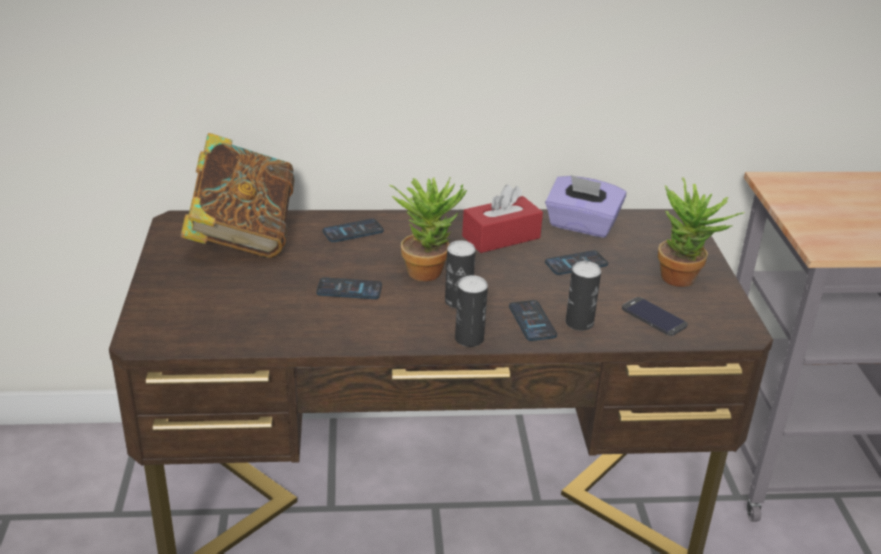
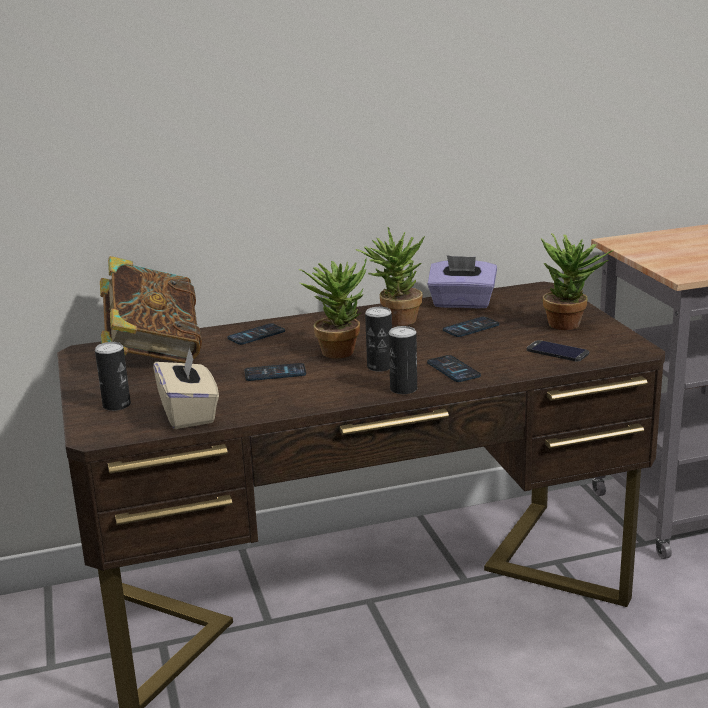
camera: 10 degrees left, 10 degrees down
(242, 329) = (189, 413): none -> beige tissue box
(501, 237) = (394, 320): red tissue box -> potted plant
(579, 323) = (495, 365): can -> can (116, 405)

